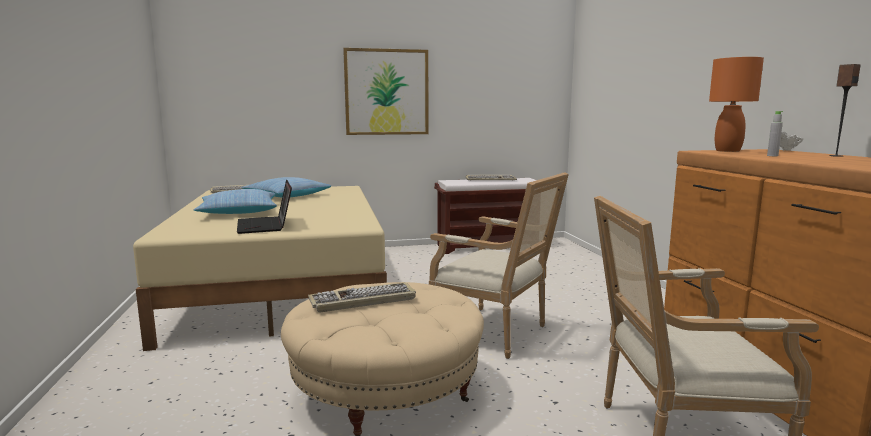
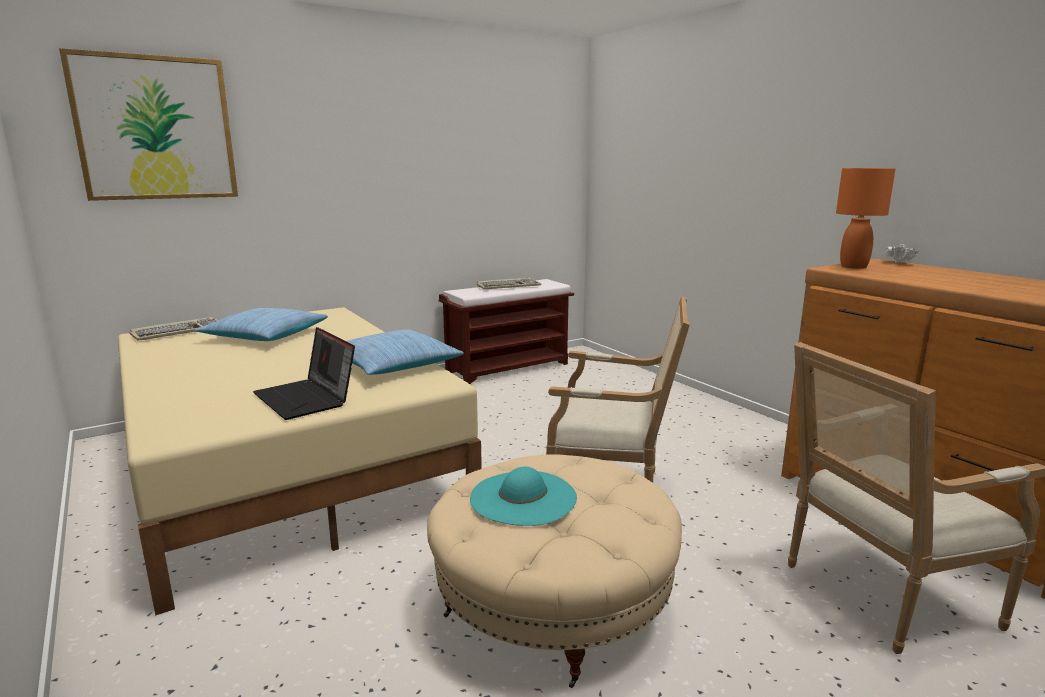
camera: 20 degrees left, 5 degrees up
(238, 212) = (230, 376): pillow -> pillow (393, 365)
(362, 300) = (523, 497): keyboard -> turquoise hat
(386, 92) = (372, 178): picture -> picture (155, 128)
(772, 156) = (916, 277): grey bottle -> none
(835, 156) = (964, 273): speaker -> none

